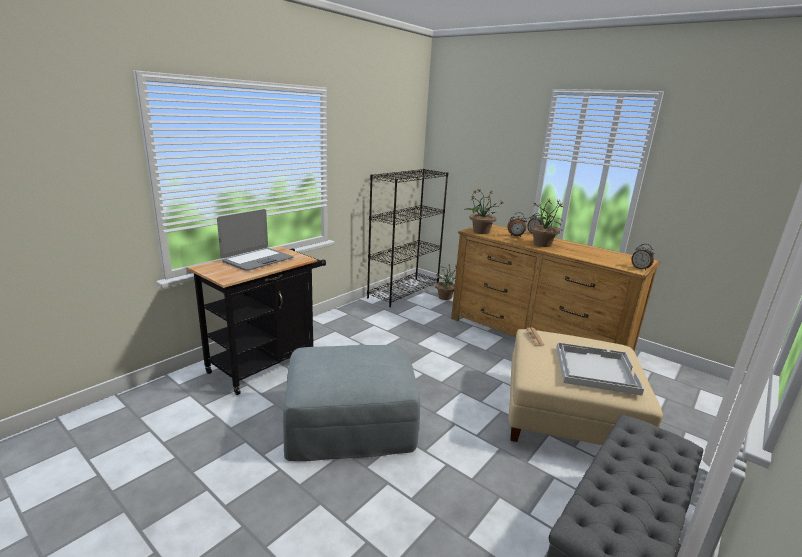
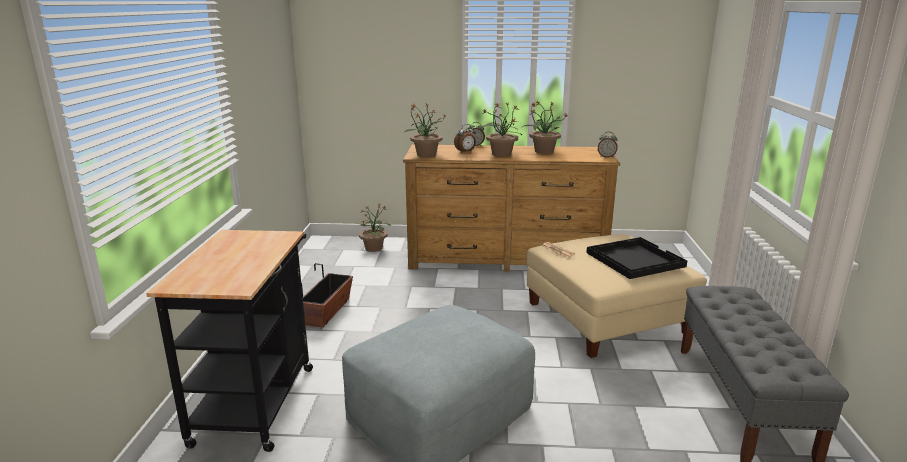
camera: 35 degrees left, 0 degrees up
(257, 260) = (230, 254): laptop -> none
(365, 327) = (327, 311): none -> planter
(404, 291) = (319, 256): black bookcase -> none
(585, 250) = (543, 151): none -> potted plant
(594, 369) = (634, 259): white tray -> black tray

